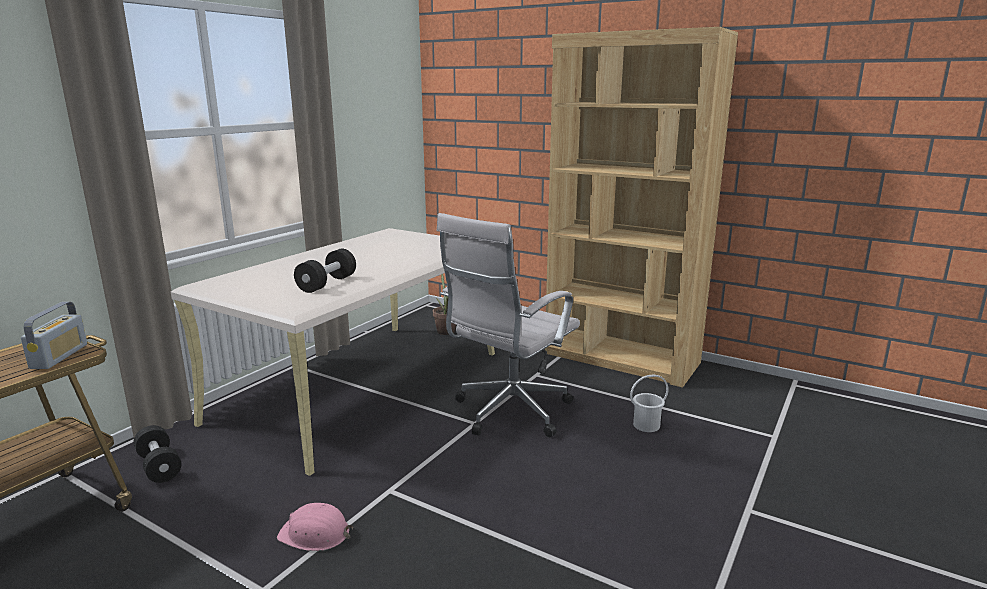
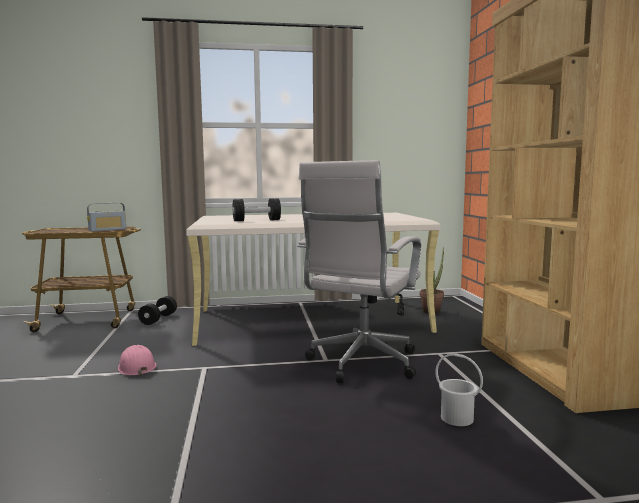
camera: 50 degrees right, 10 degrees down
(509, 413) = (361, 364): white office chair -> white office chair turned 60 degrees counterclockwise

